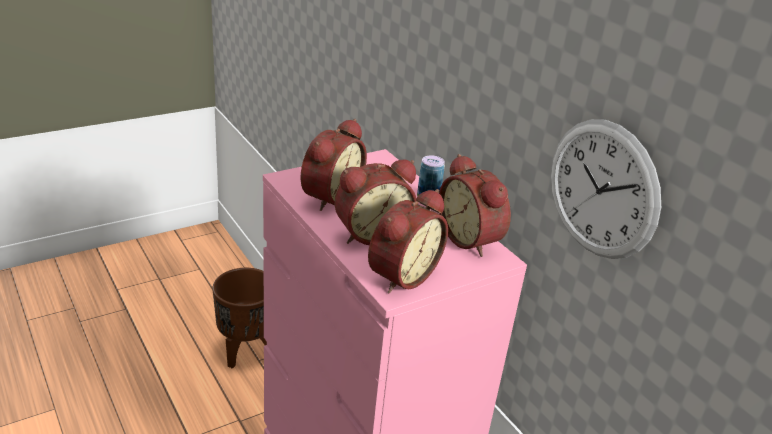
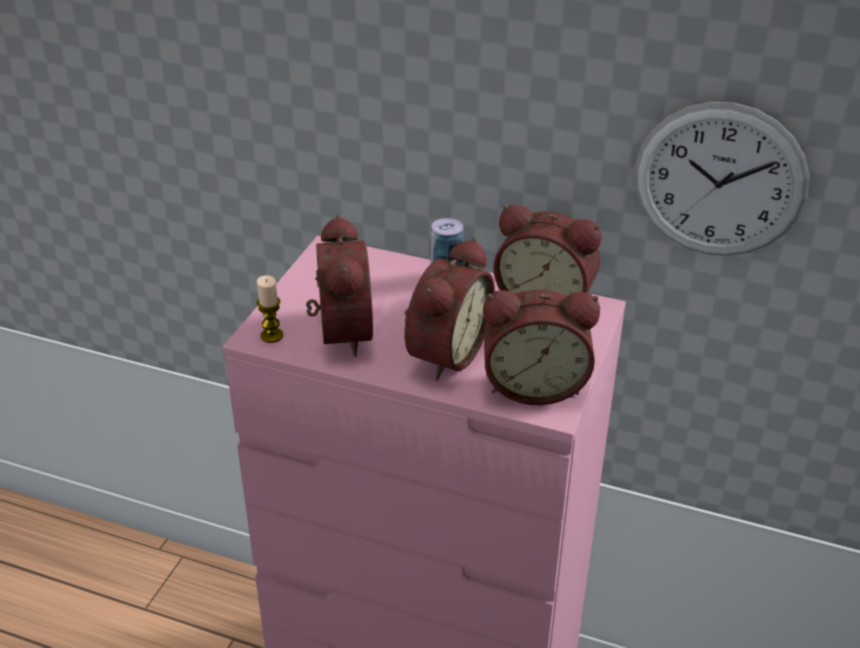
camera: 35 degrees left, 5 degrees up
(246, 351) = (116, 609): brown planter -> none
(292, 181) = (271, 336): none -> candle
(400, 275) = (534, 384): alarm clock -> alarm clock turned 90 degrees clockwise

